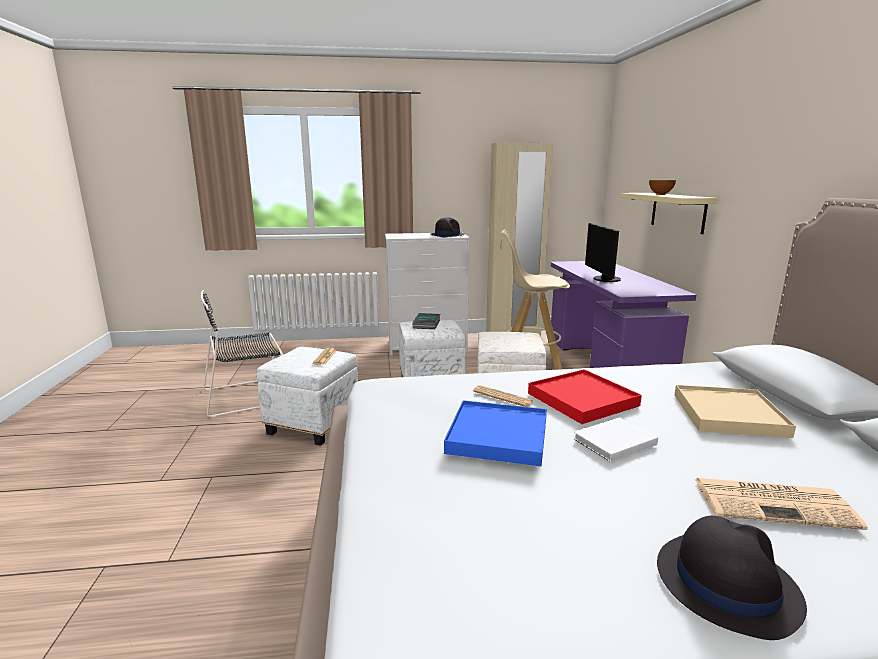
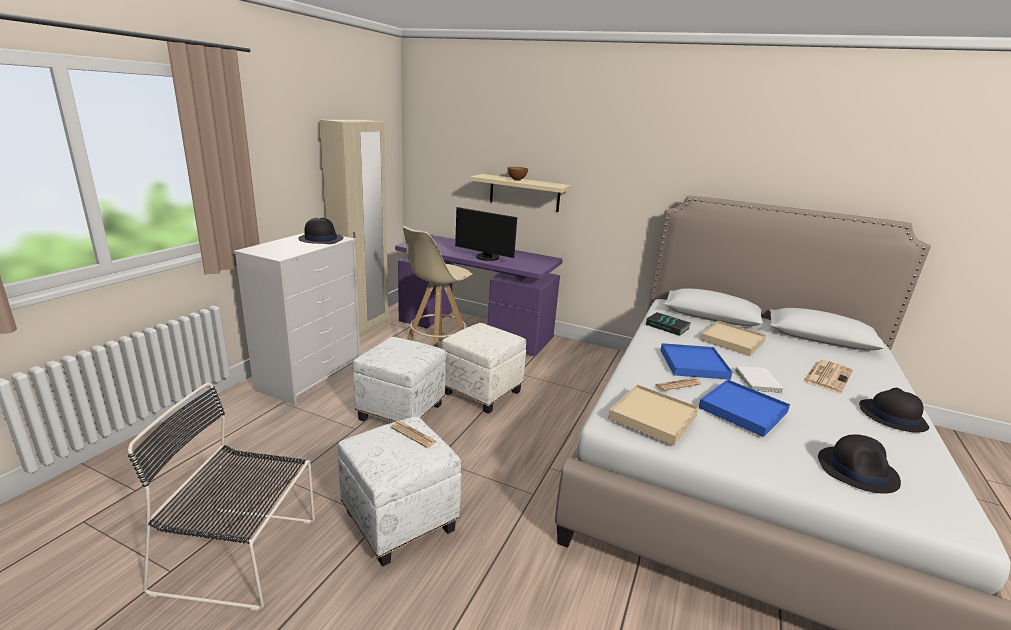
camera: 60 degrees left, 5 degrees up
(248, 396) = (242, 555): black chair -> black chair turned 90 degrees clockwise
(406, 394) = (653, 417): none -> beige tray
(427, 324) = (392, 351): book -> book (668, 326)
(447, 533) = (857, 470): none -> black hat
(582, 400) = (693, 364): red tray -> blue tray

